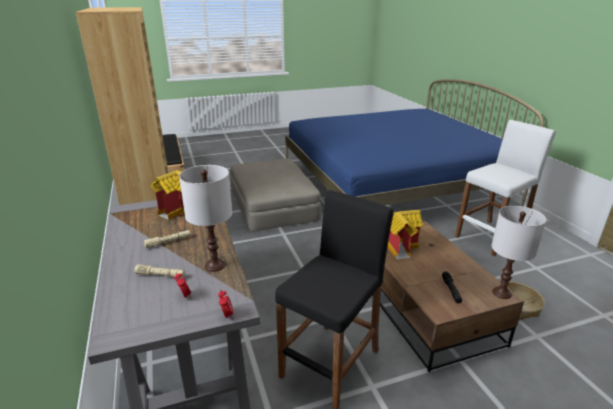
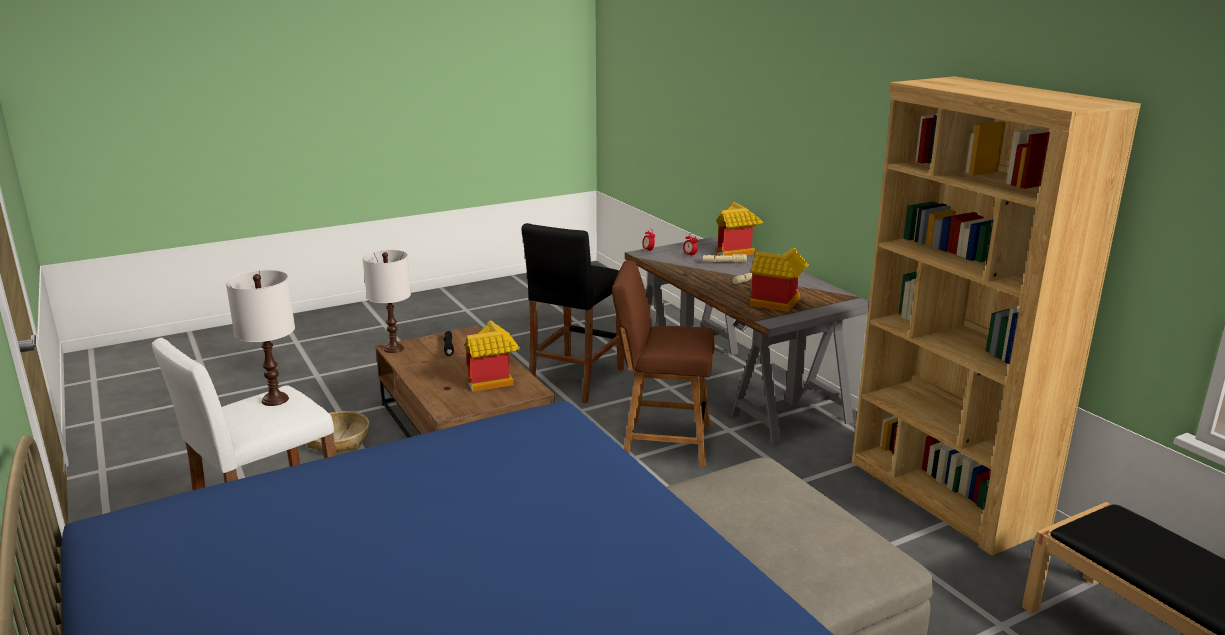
camera: 170 degrees right, 5 degrees down
(121, 298) = (736, 252): none -> toy house
(215, 265) = (684, 270): white table lamp -> white table lamp (274, 400)
(281, 279) = (661, 442): none -> brown chair

